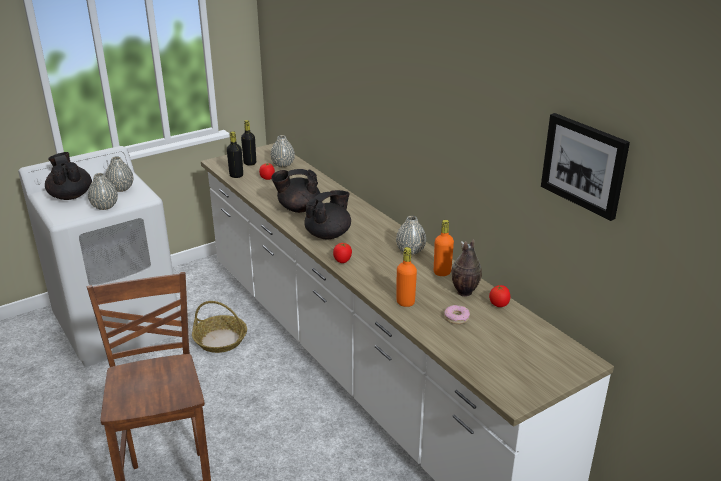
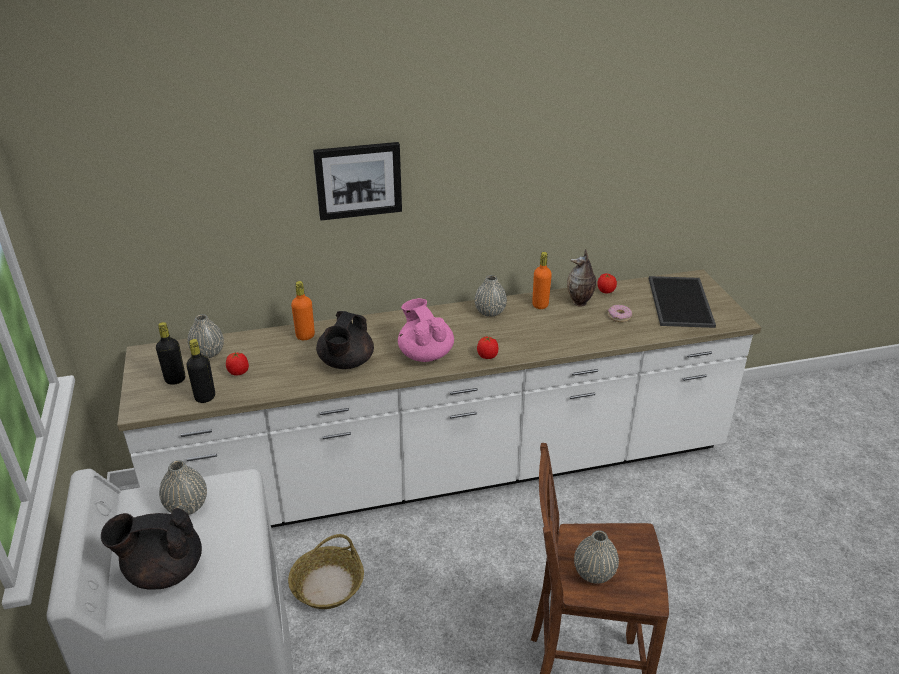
camera: 70 degrees left, 5 degrees up
(105, 206) = (239, 529): grey vase -> grey vase (594, 573)
(328, 235) = (425, 354): black teapot -> pink teapot
(405, 302) = (584, 336): orange bottle -> orange bottle (305, 336)
(519, 353) = (678, 301): none -> tray
(584, 165) = (664, 131): picture -> picture (358, 180)

